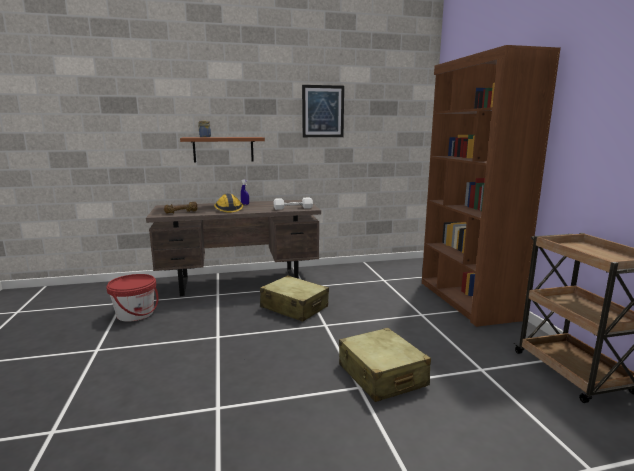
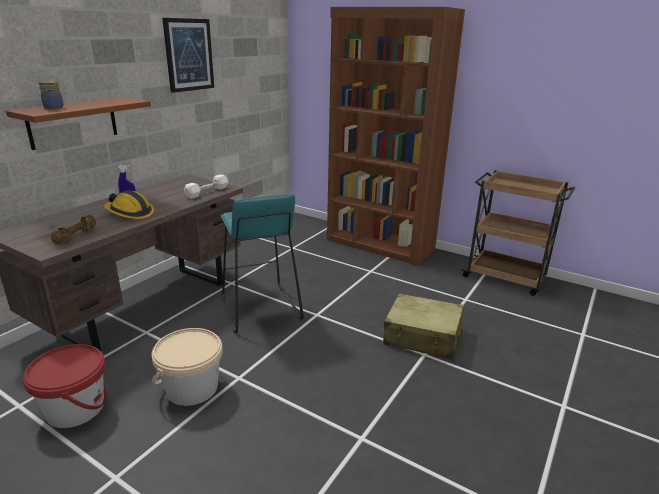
camera: 45 degrees left, 10 degrees up
(189, 330) = (192, 388): none -> beige bucket
(294, 307) = (260, 309): beige suitcase -> turquoise stool

